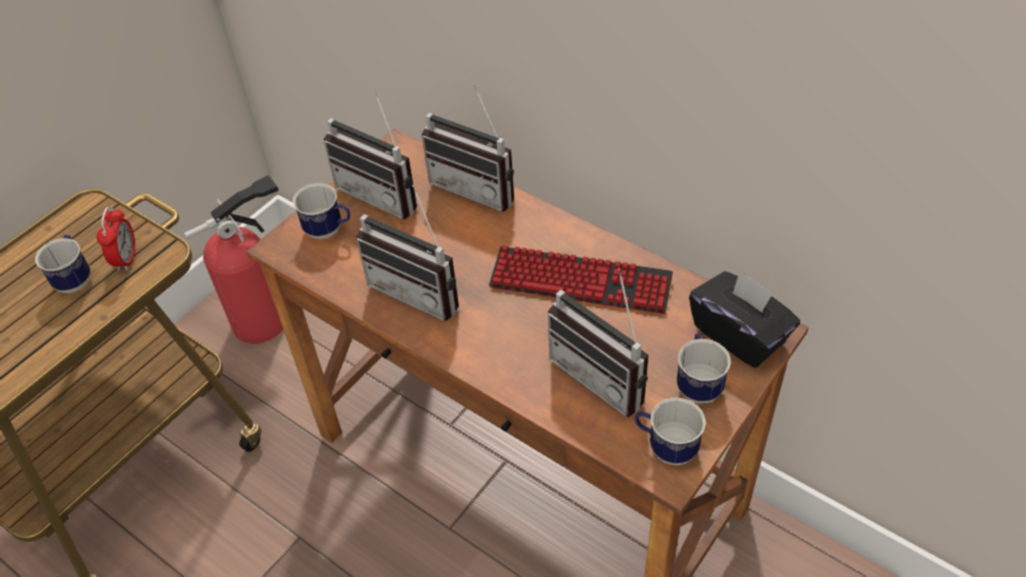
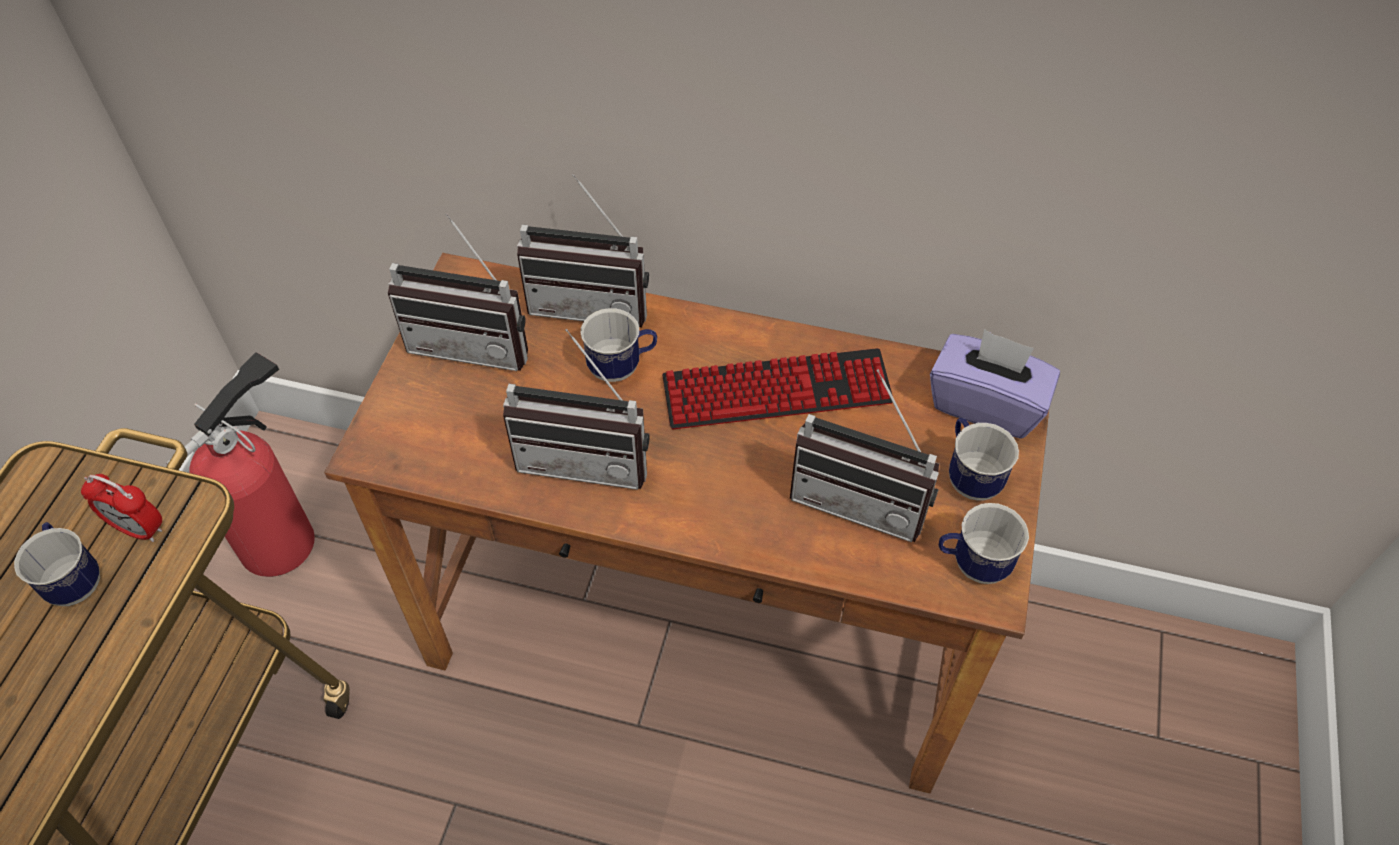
camera: 25 degrees left, 5 degrees up
(126, 259) = (139, 529): alarm clock -> alarm clock turned 135 degrees clockwise
(329, 231) = (426, 413): mug -> mug (622, 367)
(739, 335) = (986, 404): black tissue box -> purple tissue box

